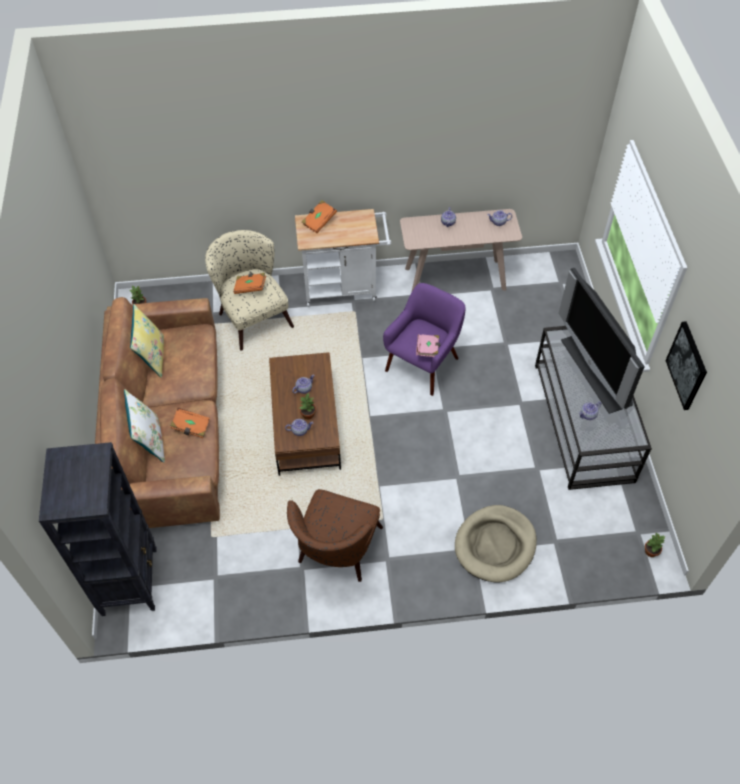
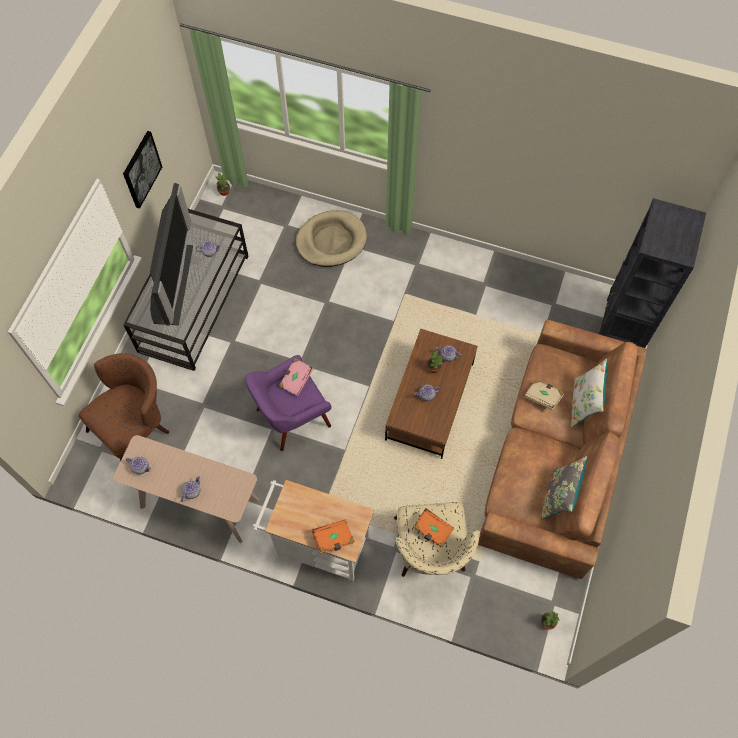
camera: 155 degrees left, 10 degrees up
(152, 356) = (558, 496): yellow pillow -> grey pillow
(191, 427) = (543, 397): orange book -> beige book
(336, 553) = (453, 284): brown armchair -> brown armchair (135, 426)

